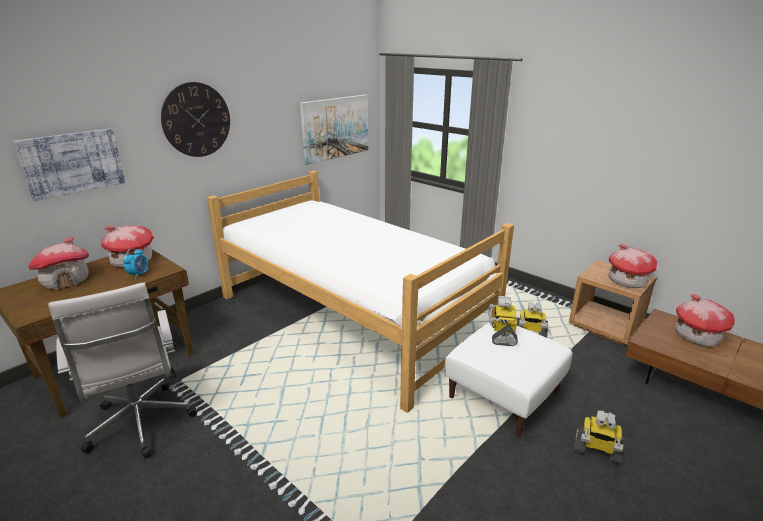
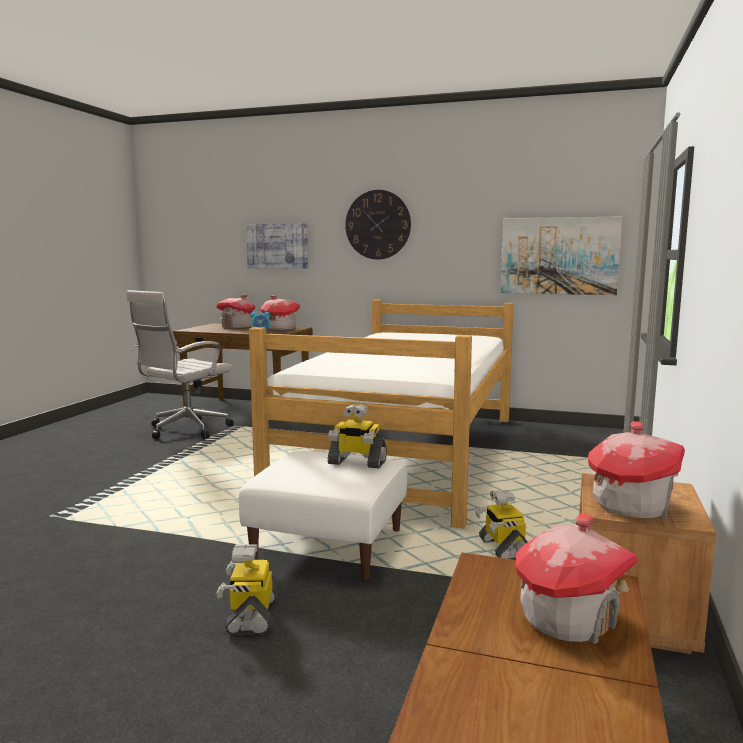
camera: 65 degrees right, 15 degrees down
(502, 334) = (356, 462): toy robot -> toy robot turned 150 degrees counterclockwise

